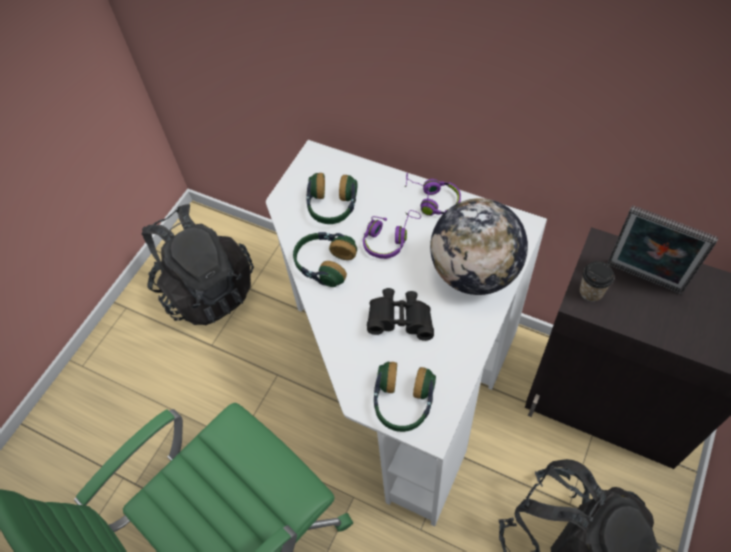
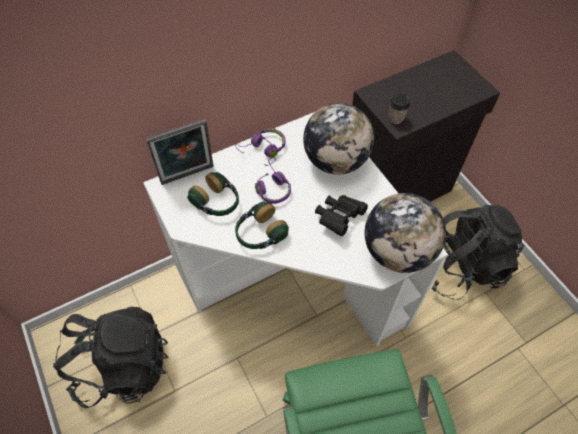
camera: 60 degrees left, 0 degrees up
(403, 403) = (397, 252): headphones -> globe
(642, 280) = (406, 94): picture frame -> picture frame (188, 176)

